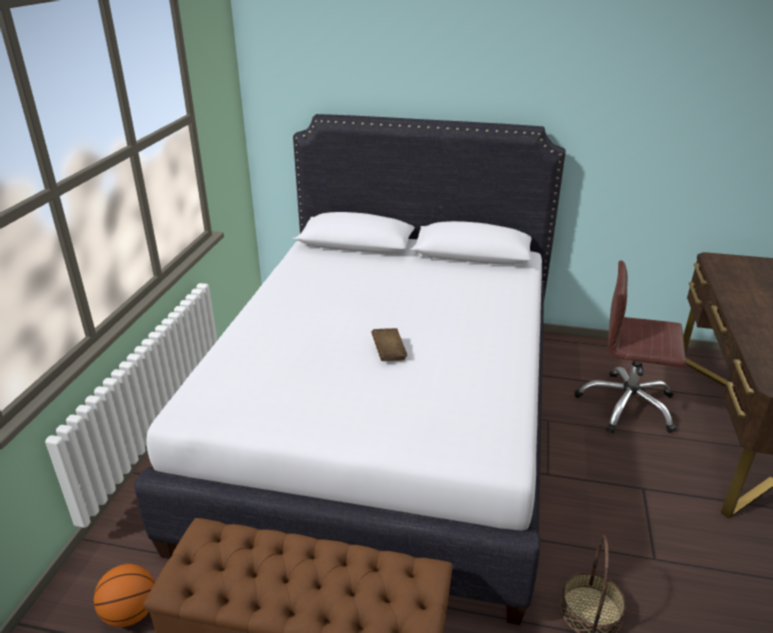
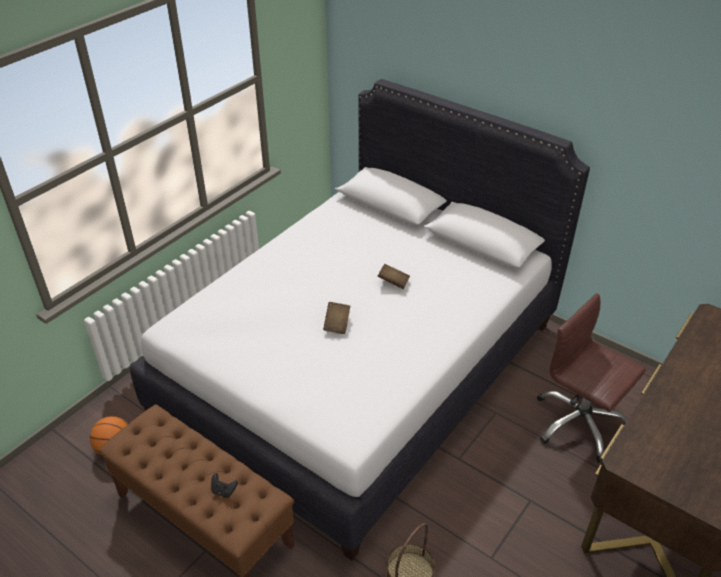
camera: 25 degrees right, 10 degrees up
(362, 586) = (224, 491): none -> black game controller
(416, 303) = (393, 282): none -> brown book

